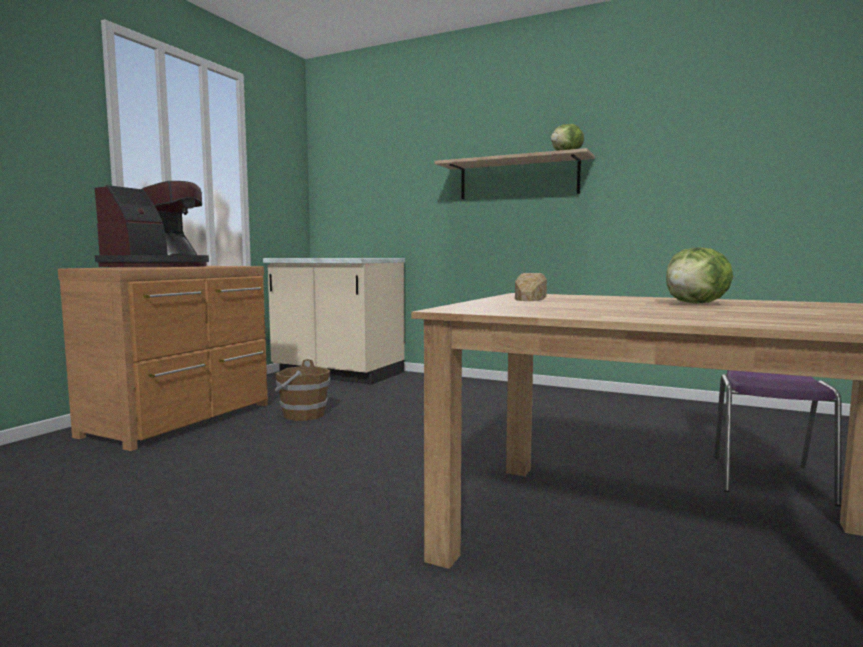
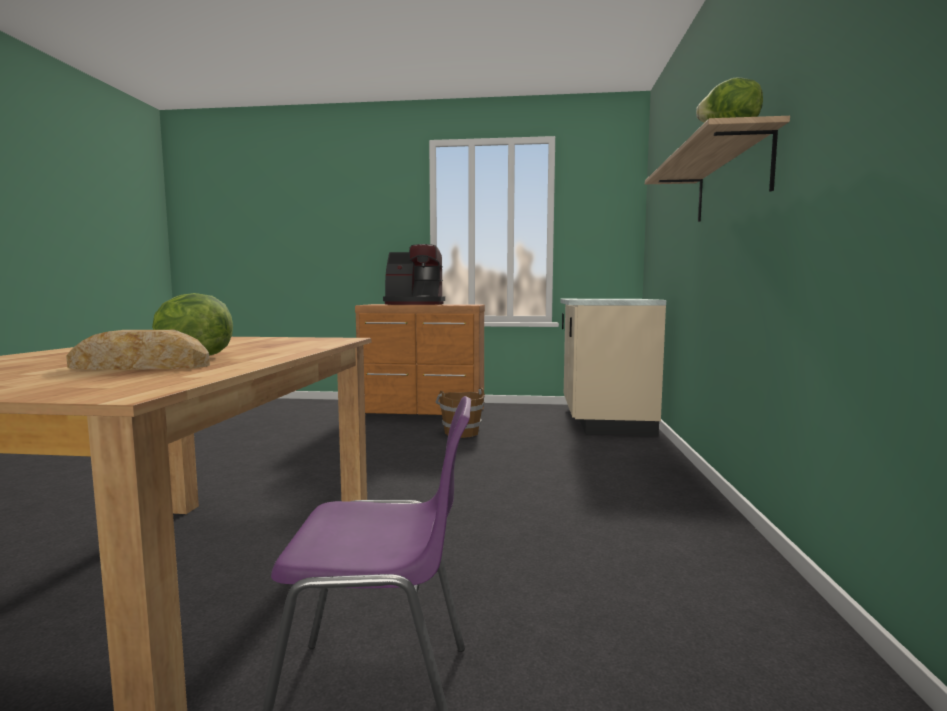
camera: 70 degrees right, 0 degrees up
(530, 297) = (289, 340): bread -> bread (141, 366)

